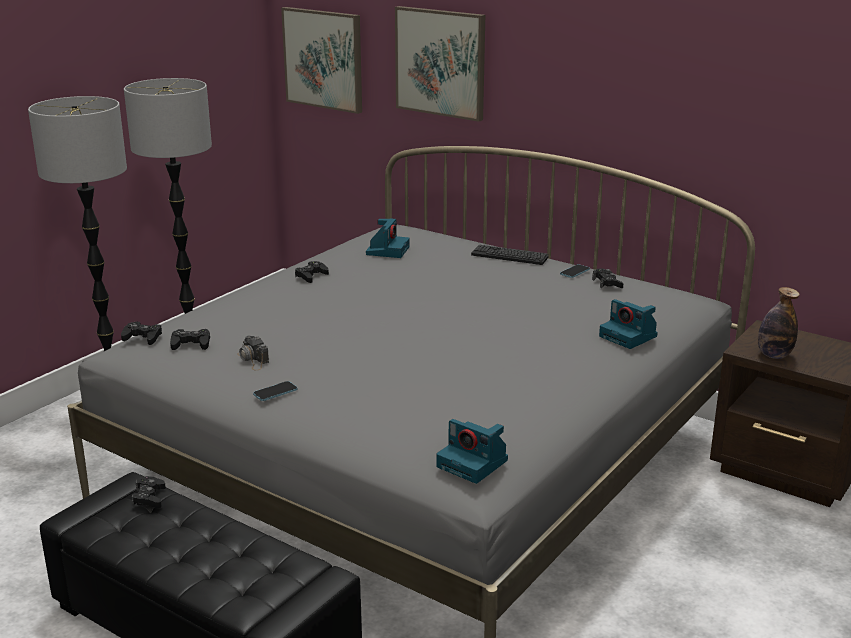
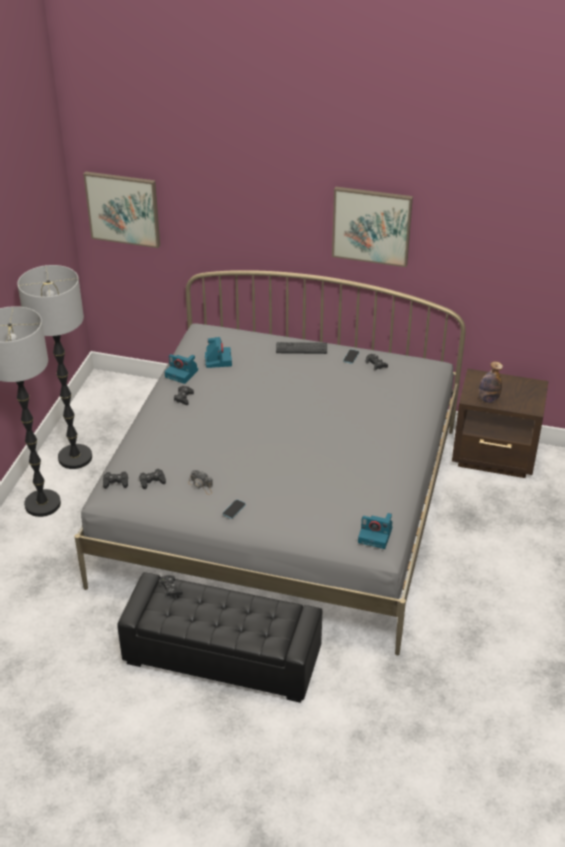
camera: 20 degrees left, 15 degrees up
(441, 62) = (227, 214): picture -> picture (371, 226)
(629, 336) = (411, 412): camera -> camera (182, 373)

